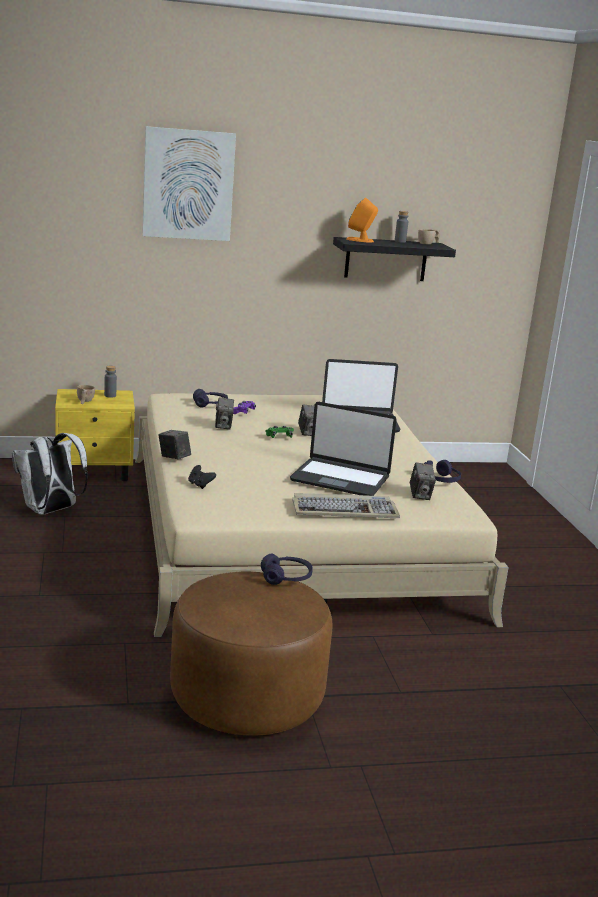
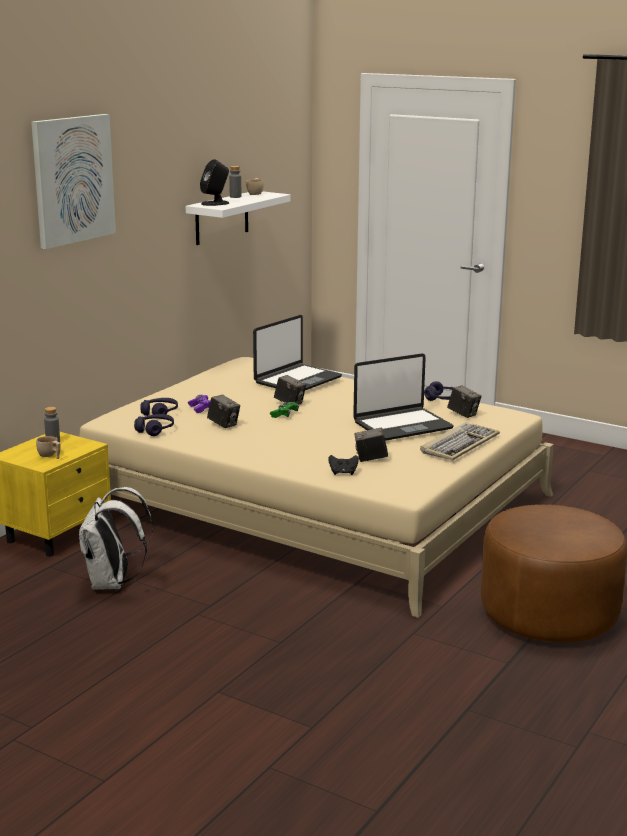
camera: 45 degrees left, 0 degrees up
(174, 458) = (268, 464): camera -> camera (370, 459)
(286, 578) = (535, 504): purple headphones -> purple headphones (155, 430)
(360, 240) = (215, 203): orange speaker -> black speaker
(386, 259) = (222, 218): black shelf -> white shelf

